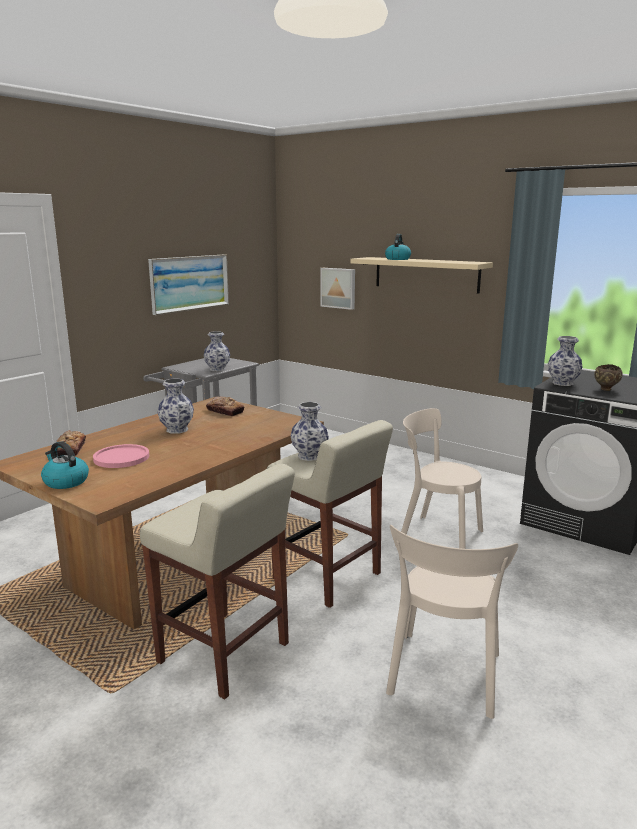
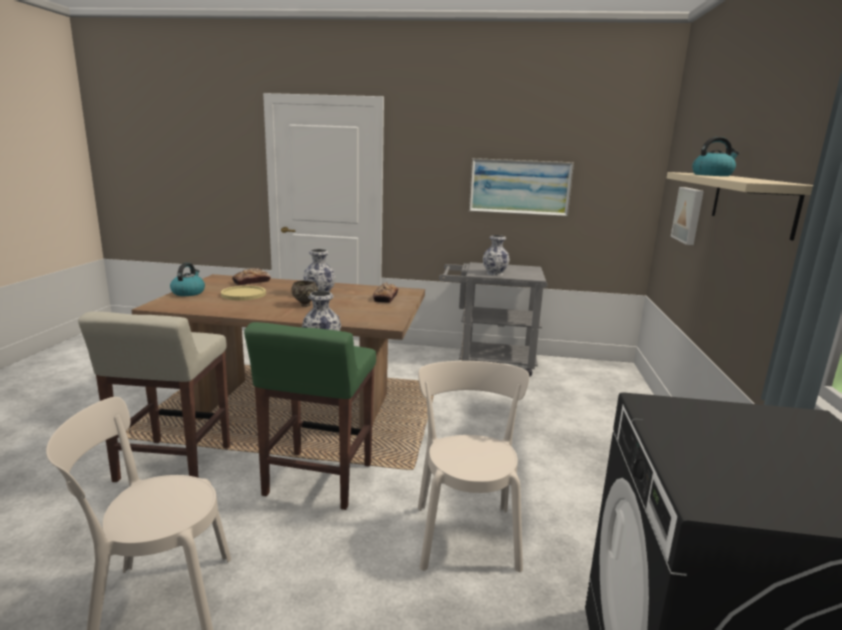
camera: 60 degrees right, 0 degrees up
(121, 457) = (243, 294): pink plate -> yellow plate
(328, 577) = (318, 480): beige stool -> green stool
(563, 383) = (689, 412): vase -> none
(606, 389) = (723, 456): brown bowl -> brown bowl (304, 305)

